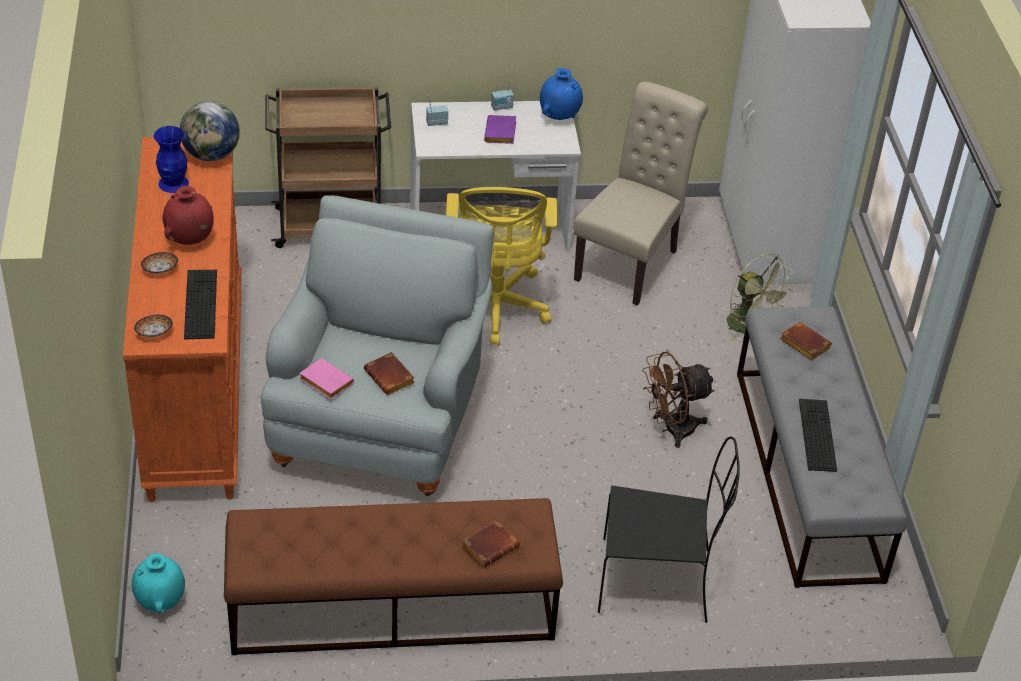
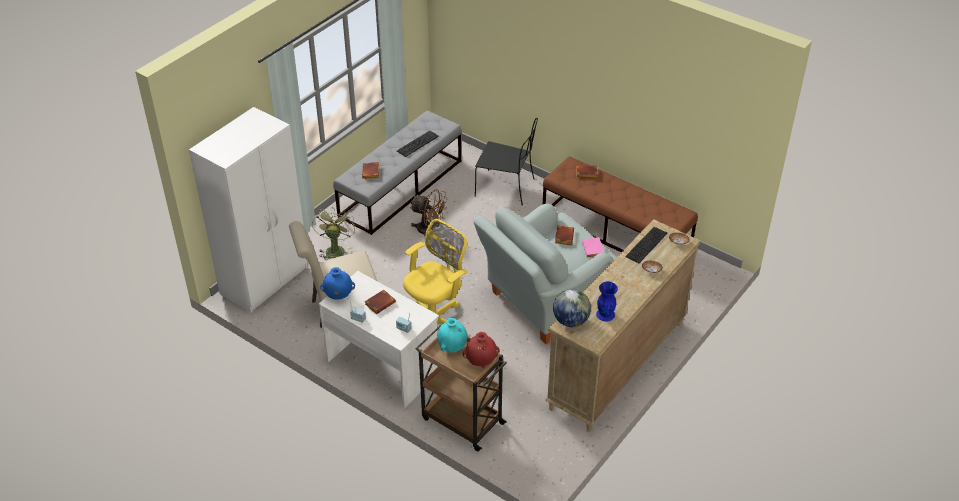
camera: 135 degrees left, 0 degrees up
(160, 602) = (705, 282): turquoise vase -> turquoise vase (452, 347)
(190, 240) = (624, 278): red vase -> red vase (481, 361)
(196, 388) = (616, 366): orange dresser -> beige dresser
(501, 134) = (380, 303): purple book -> brown book
(658, 581) = (506, 188): black chair -> black chair turned 150 degrees clockwise

